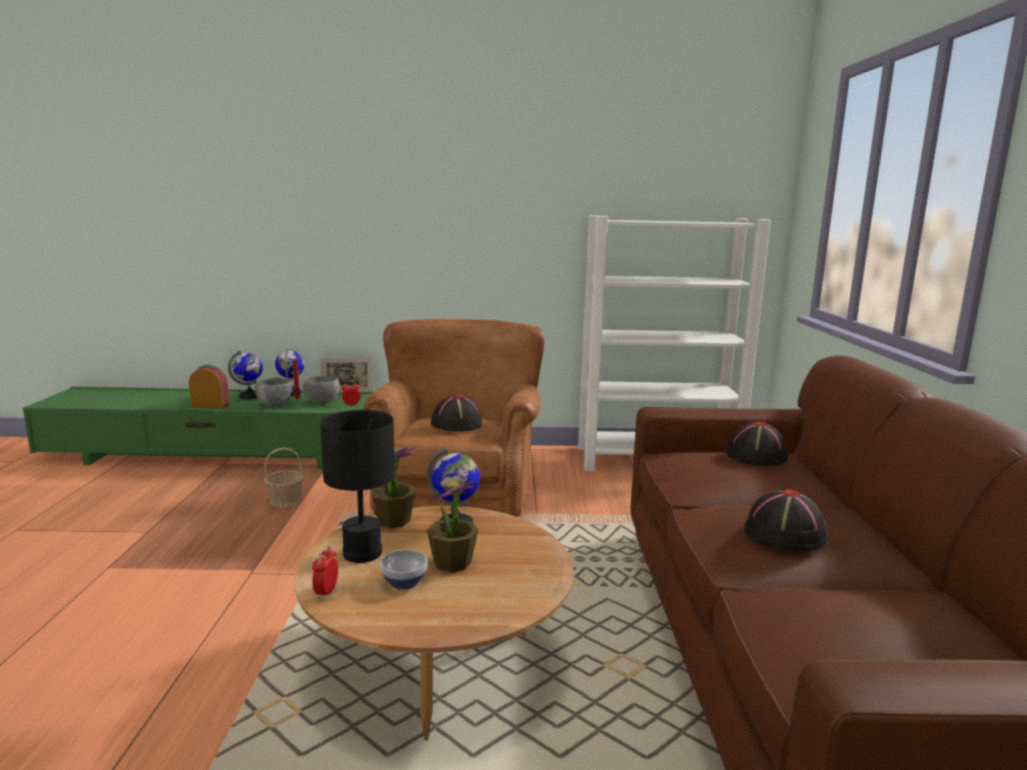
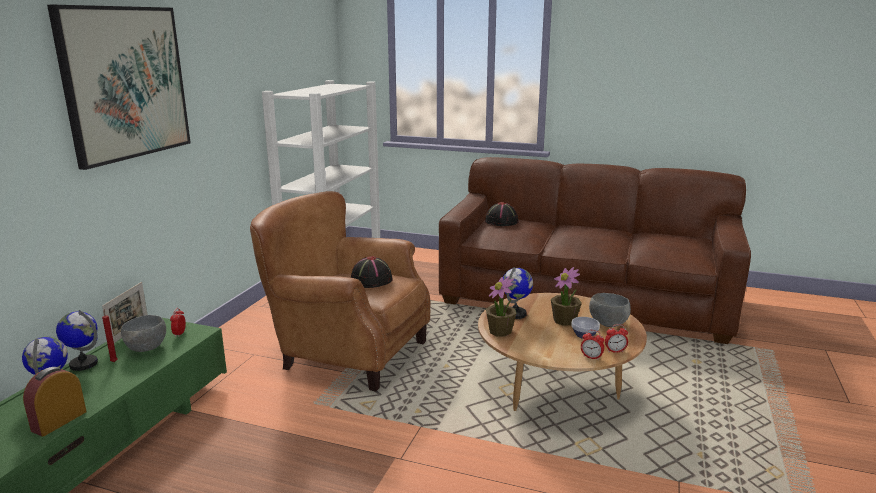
camera: 70 degrees left, 5 degrees up
(274, 405) = (120, 376): grey bowl -> grey bowl (608, 324)
(286, 500) = (256, 436): basket -> none
(352, 612) = (615, 351): none -> alarm clock
(361, 553) = (545, 344): black table lamp -> none
(395, 185) = (125, 83): none -> picture
(784, 535) = (597, 238): black hat -> none

